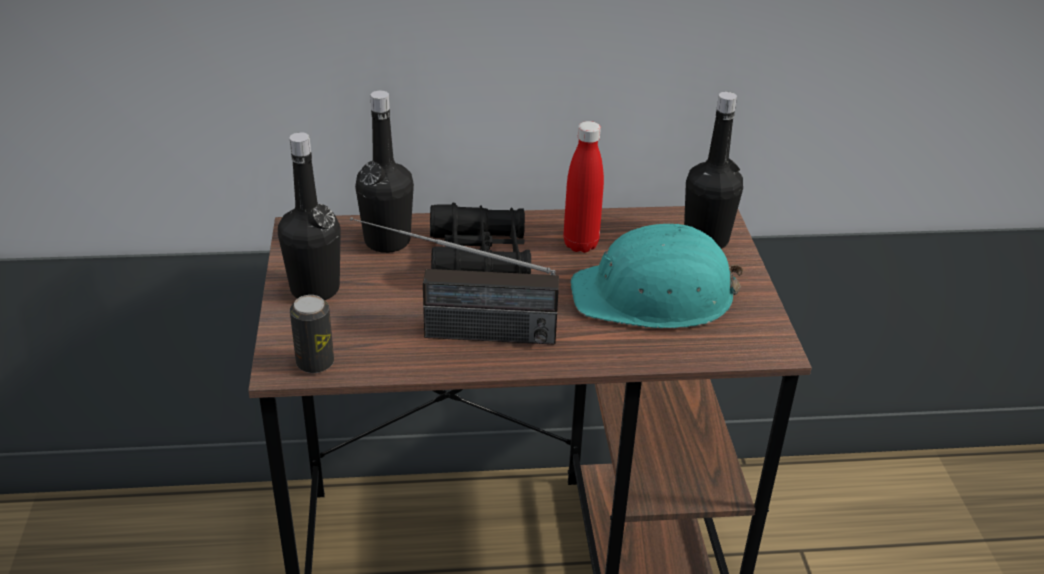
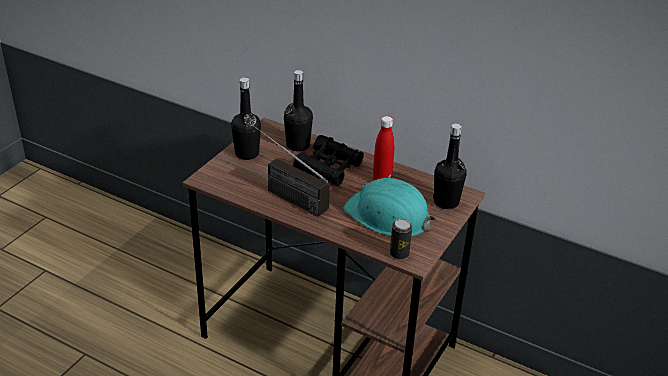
camera: 35 degrees right, 0 degrees up
(315, 363) = (216, 182): can -> can (399, 254)

